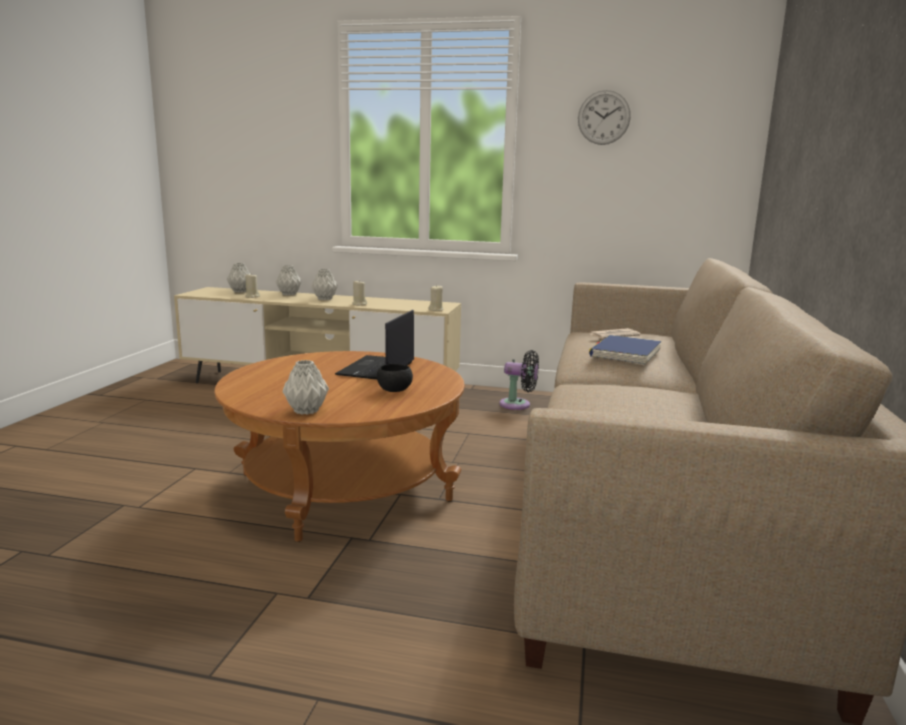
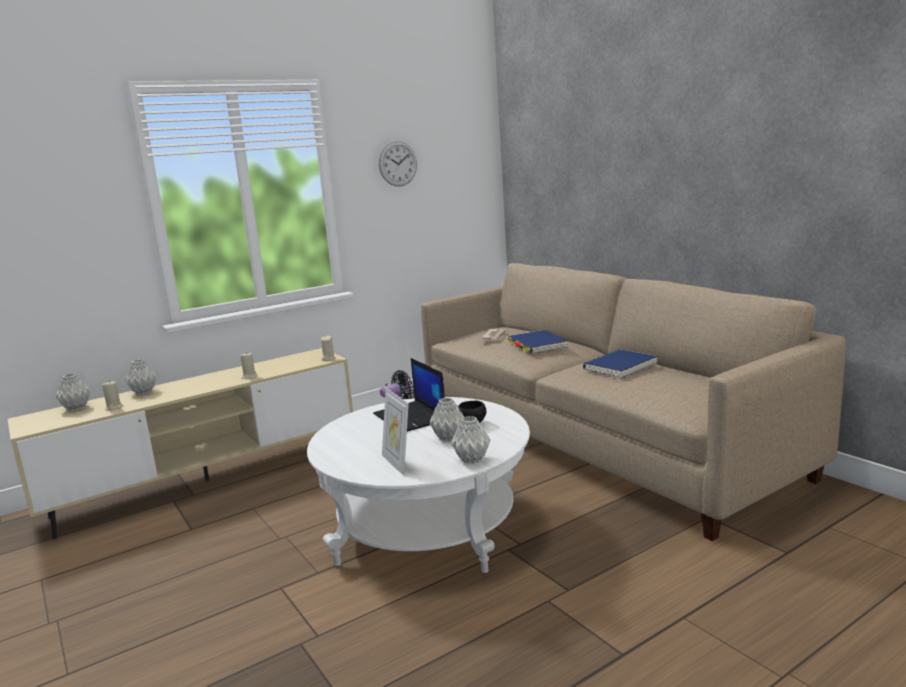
camera: 45 degrees left, 0 degrees up
(267, 390) = (398, 463): none -> picture frame
(324, 299) = (199, 384): grey vase -> grey vase (449, 438)
(345, 487) = (427, 528): brown coffee table -> white coffee table
(640, 399) = (620, 367): none -> blue book

